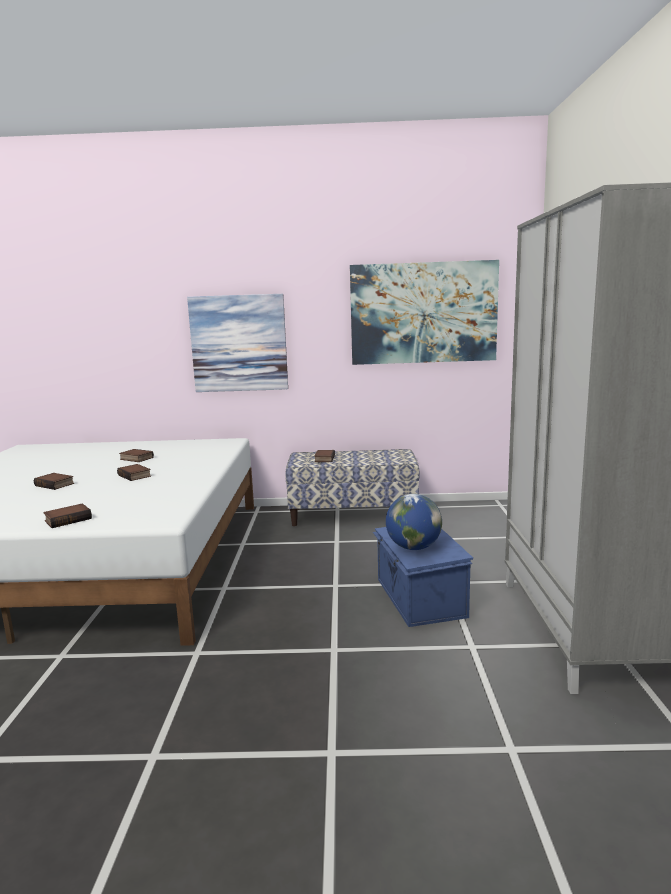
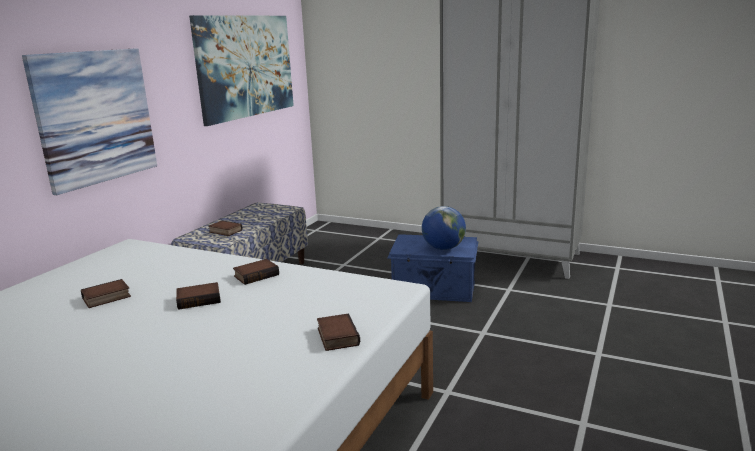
camera: 65 degrees left, 5 degrees up
(55, 484) = (152, 351): book -> book (256, 275)

